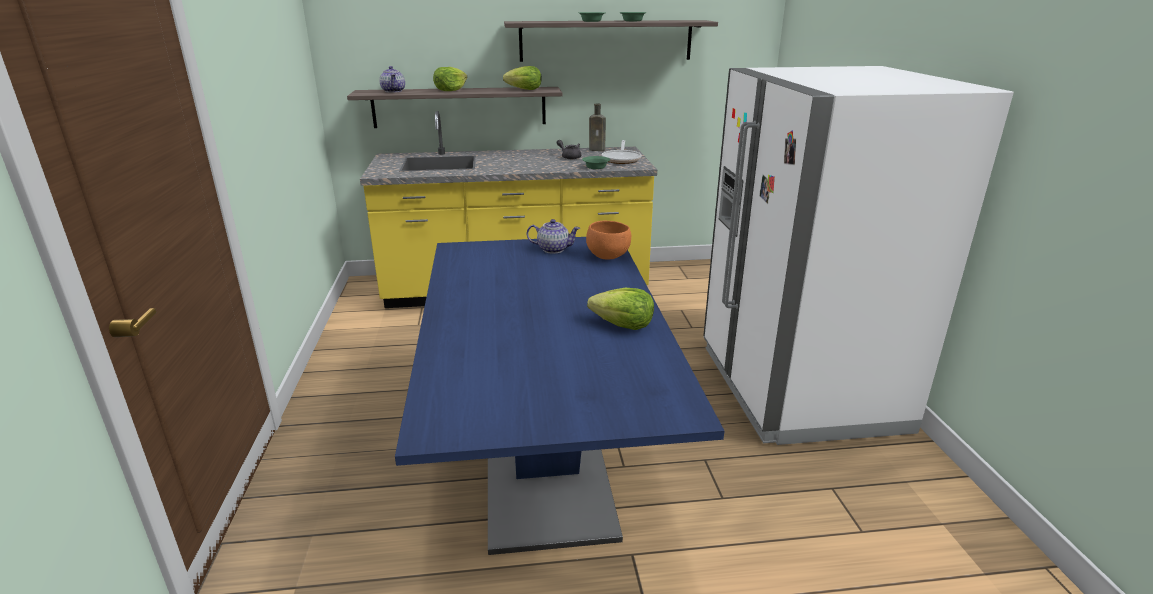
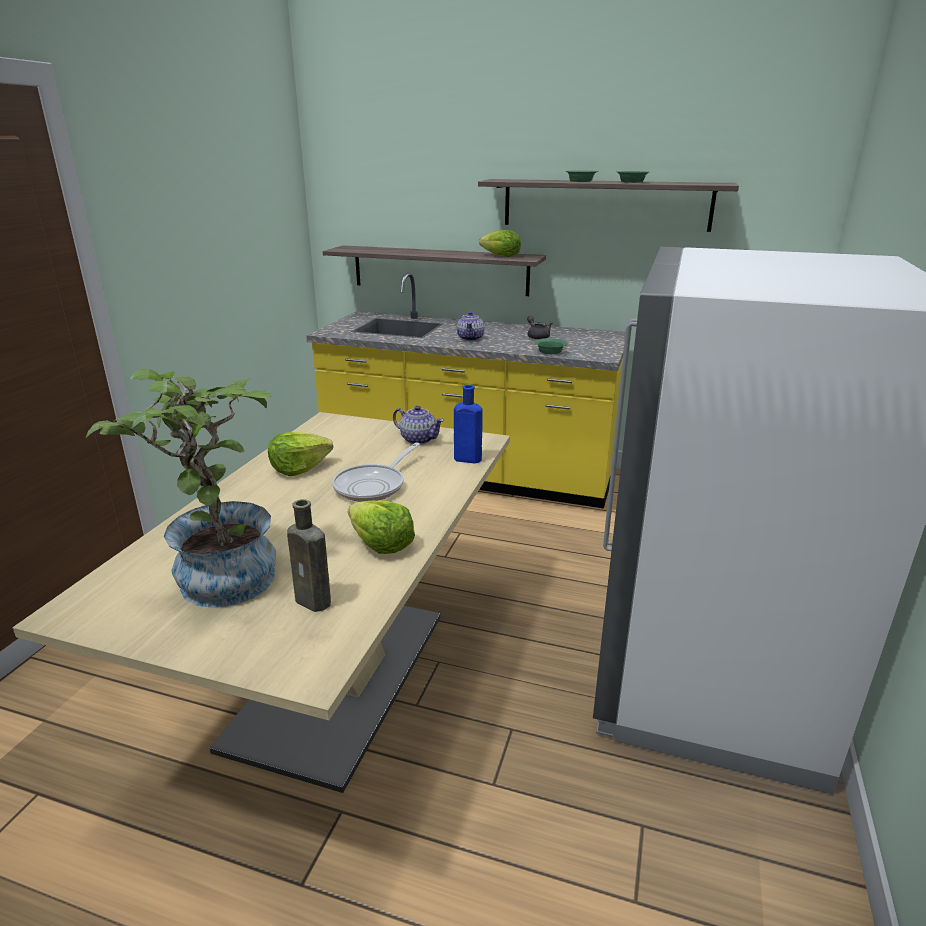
camera: 25 degrees right, 0 degrees up
(393, 91) = (372, 249): teapot -> teapot (471, 338)
(450, 90) = (426, 251): lettuce -> lettuce (299, 468)
(524, 374) = (218, 574): none -> potted plant
(546, 466) = (339, 677): blue dining table -> beige dining table
(598, 150) = (580, 331): brown bottle -> brown bottle (315, 602)
(608, 256) = (465, 459): orange bowl -> blue bottle
(621, 159) = (592, 346): frying pan -> frying pan (373, 485)

